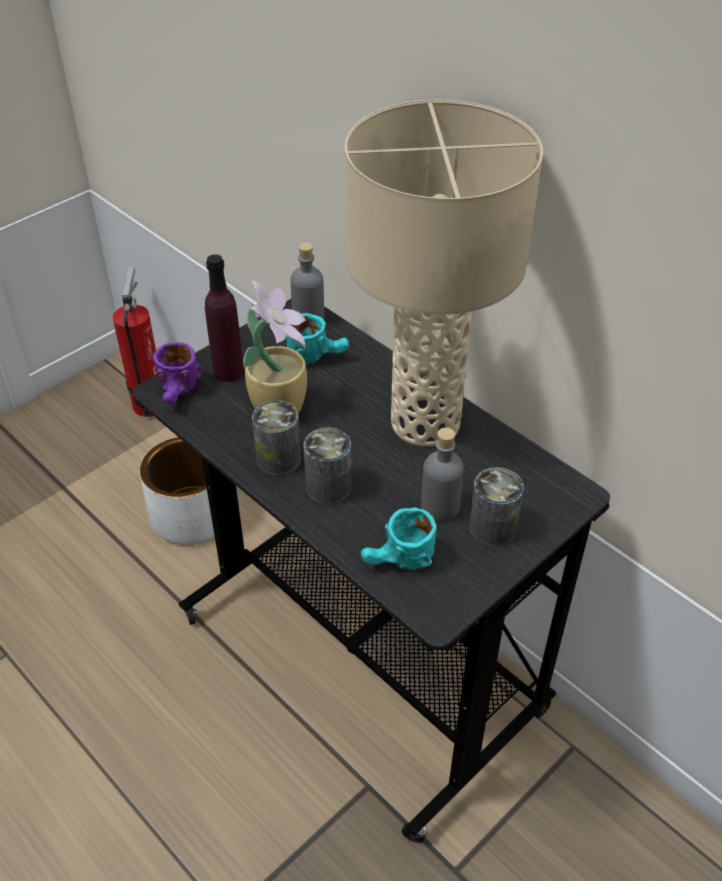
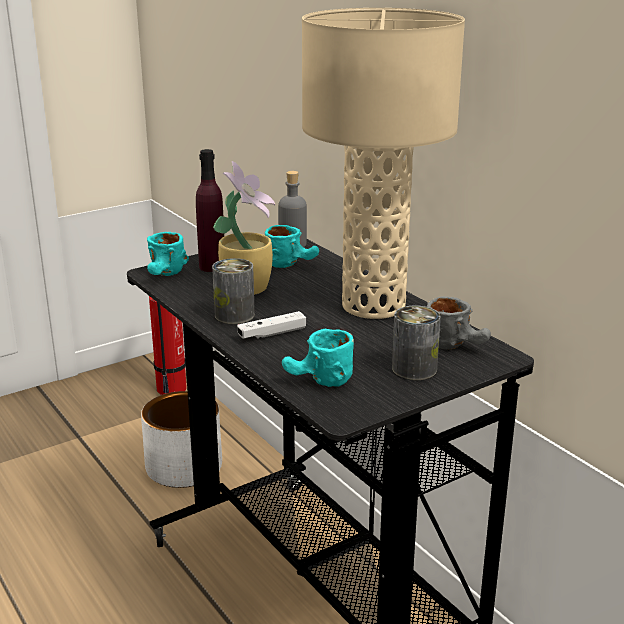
camera: 10 degrees right, 20 degrees down
(179, 394) = (165, 275): purple mug -> turquoise mug
(328, 486) = (272, 333): can -> white game controller
(440, 507) = (369, 353): grey bottle -> none
(528, 481) = (458, 345): none -> grey mug

